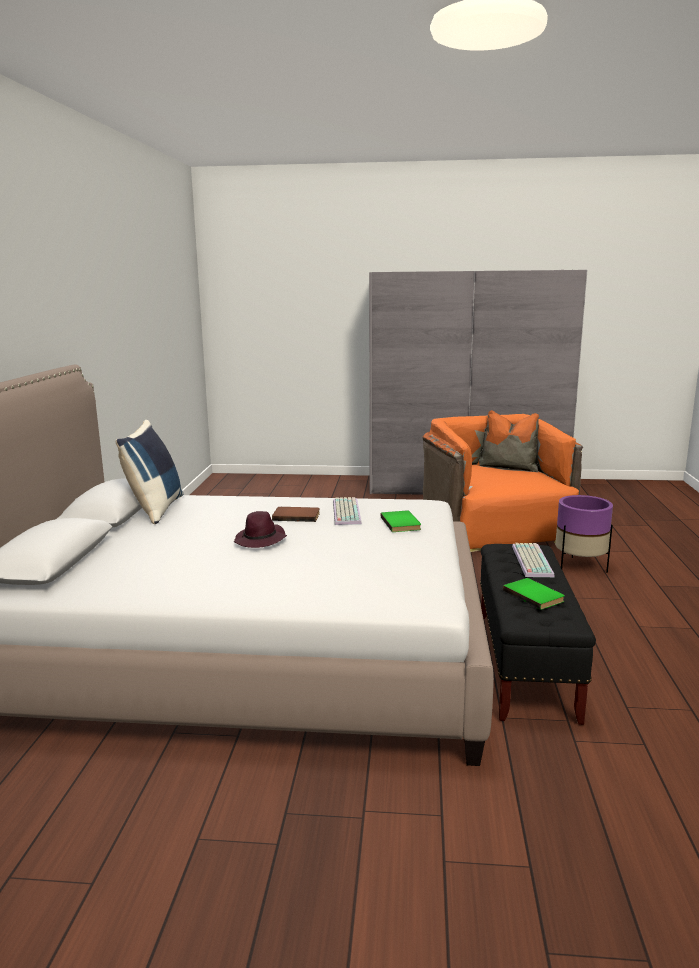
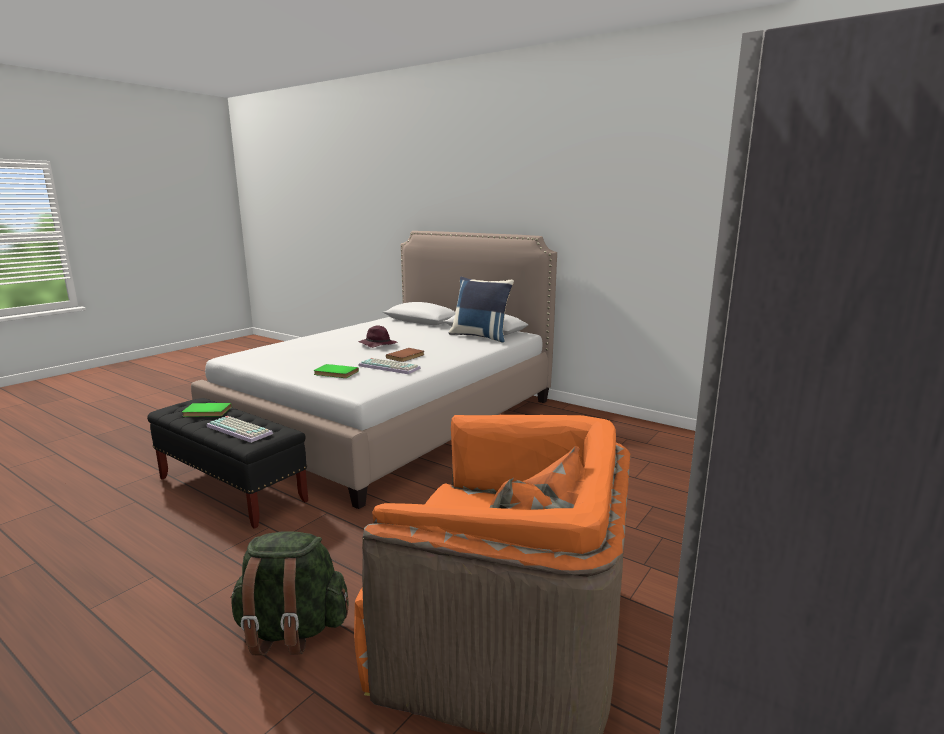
camera: 120 degrees right, 0 degrees up
(579, 567) = (291, 630): purple planter -> green backpack

